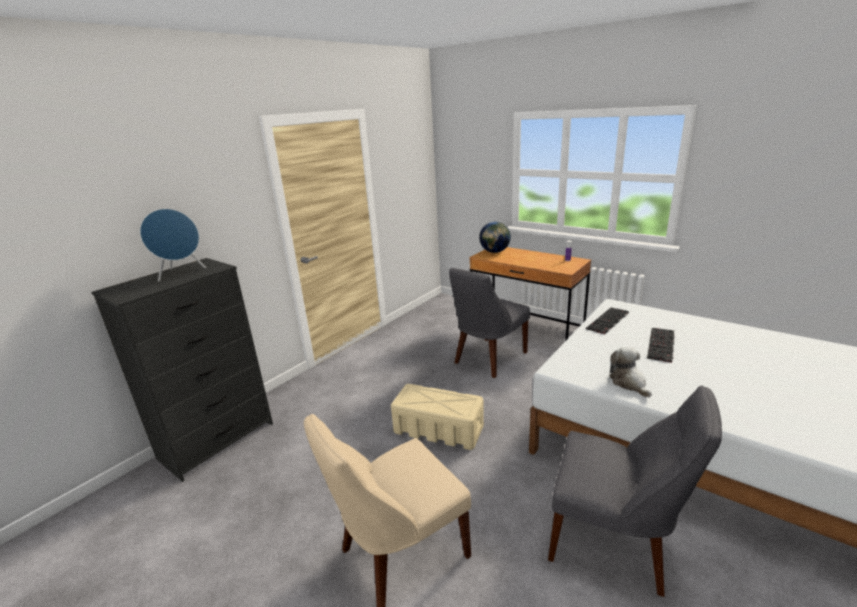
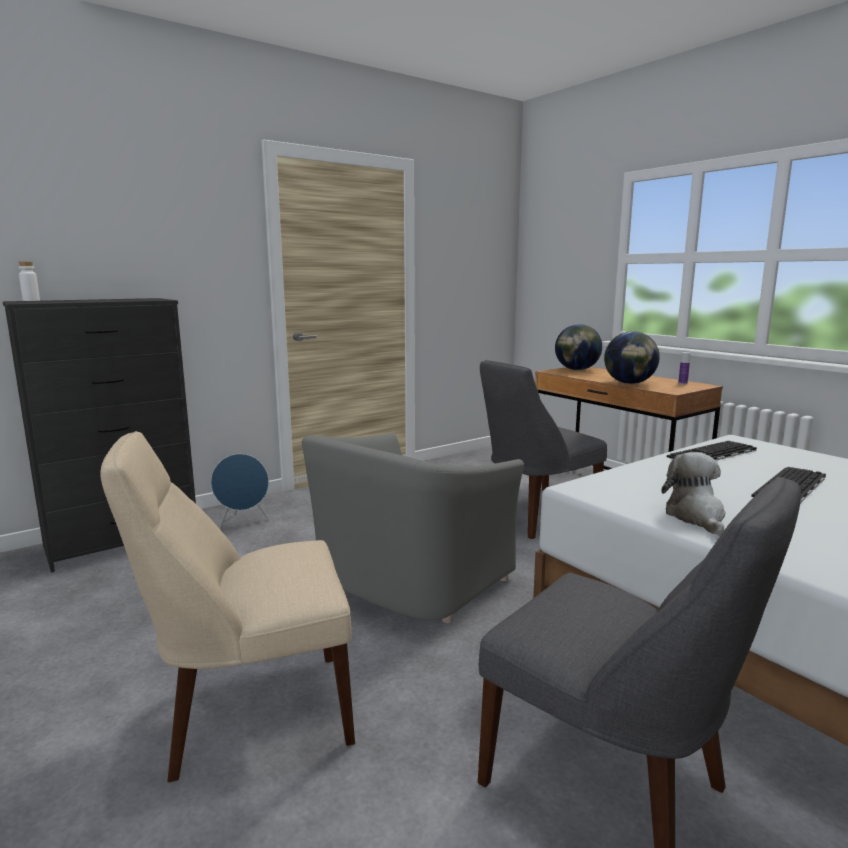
camera: 15 degrees right, 10 degrees down
(117, 287) = (31, 300): none -> white bottle
(181, 273) = (111, 299): blue speaker -> blue speaker (243, 523)
(438, 429) = (409, 581): beige storage box -> grey armchair
(537, 265) = (629, 383): none -> globe

